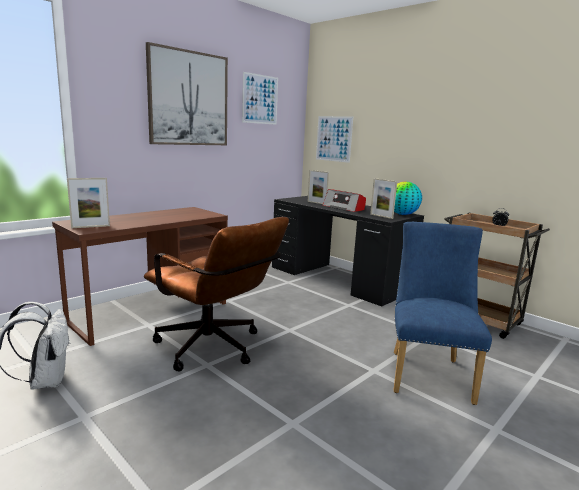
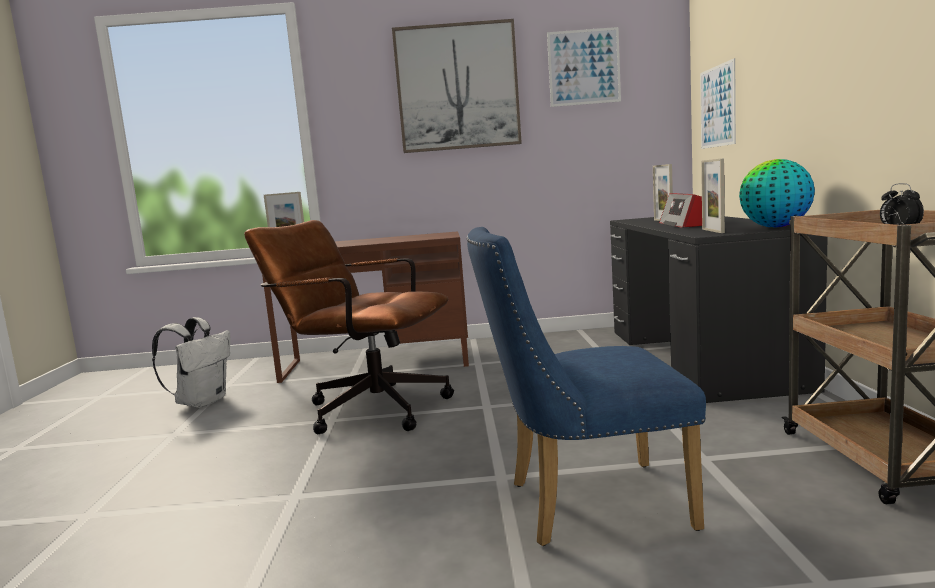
camera: 45 degrees right, 5 degrees down
(215, 349) = (366, 408): brown office chair -> brown office chair turned 120 degrees clockwise
(428, 372) = (584, 505): blue chair -> blue chair turned 150 degrees counterclockwise

